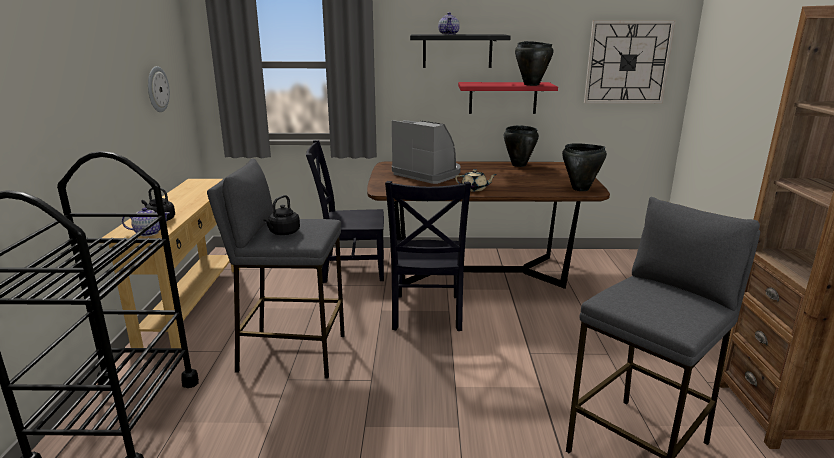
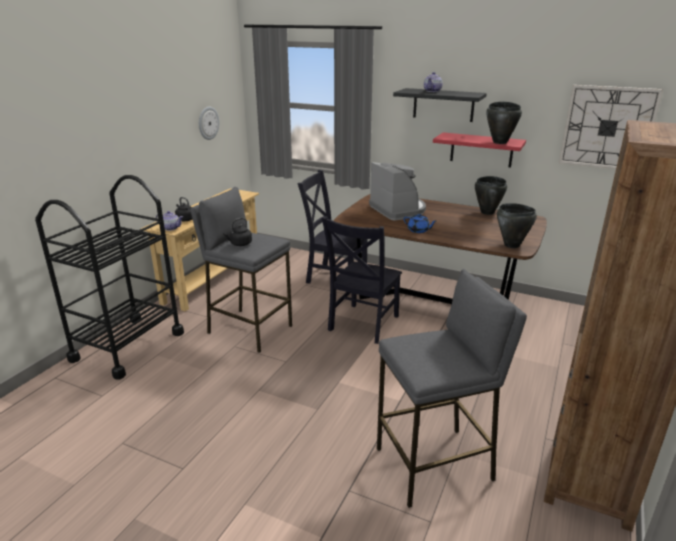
camera: 25 degrees right, 5 degrees up
(474, 189) = (418, 230): beige teapot -> blue teapot

